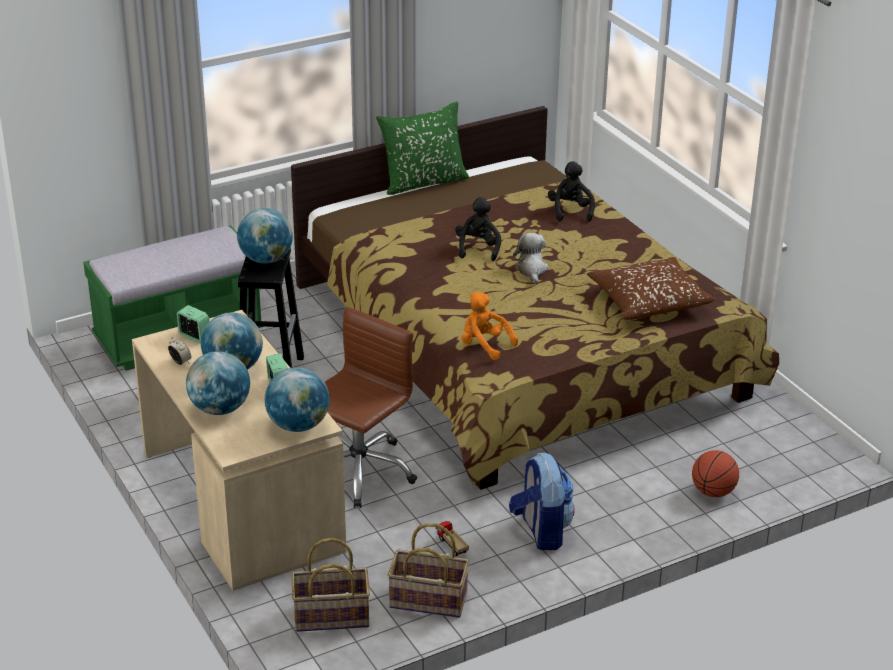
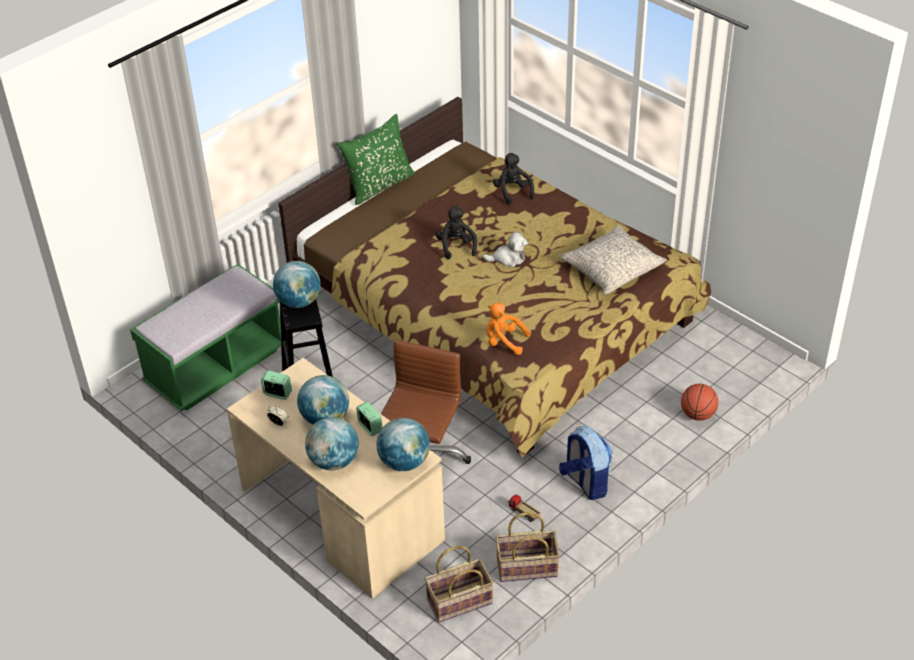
camera: 15 degrees left, 10 degrees up
(531, 270) = (508, 258): plush toy -> plush toy turned 105 degrees clockwise
(649, 301) = (612, 269): brown pillow -> grey pillow

